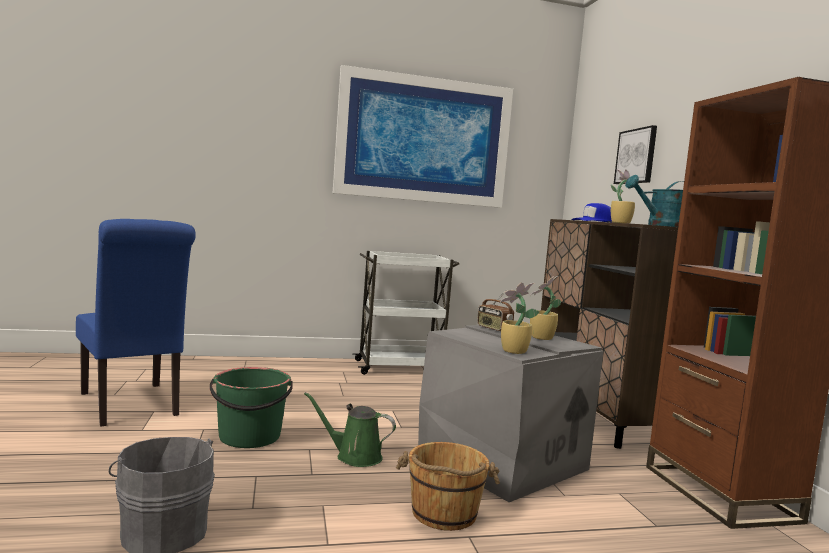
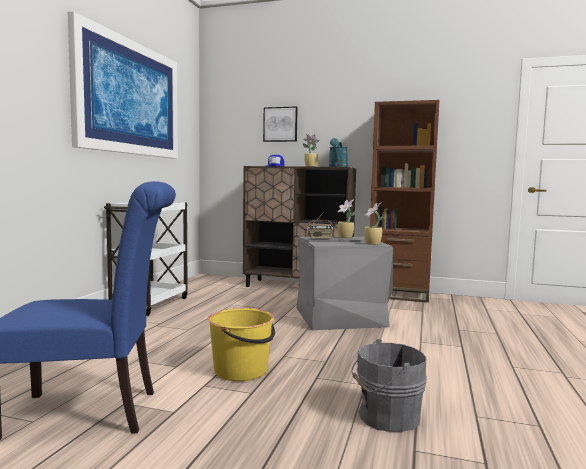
camera: 60 degrees left, 0 degrees up
(249, 437) = (242, 370): green bucket -> yellow bucket
(354, 456) = (307, 346): green watering can -> none
(443, 513) = (395, 341): brown bucket -> none

